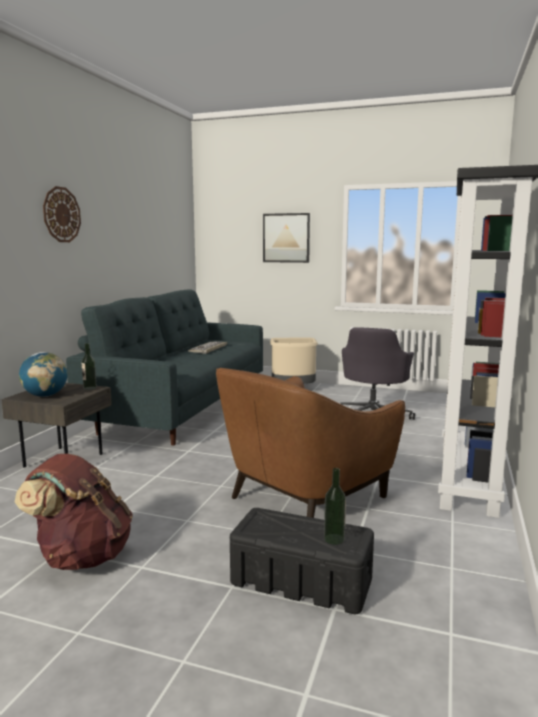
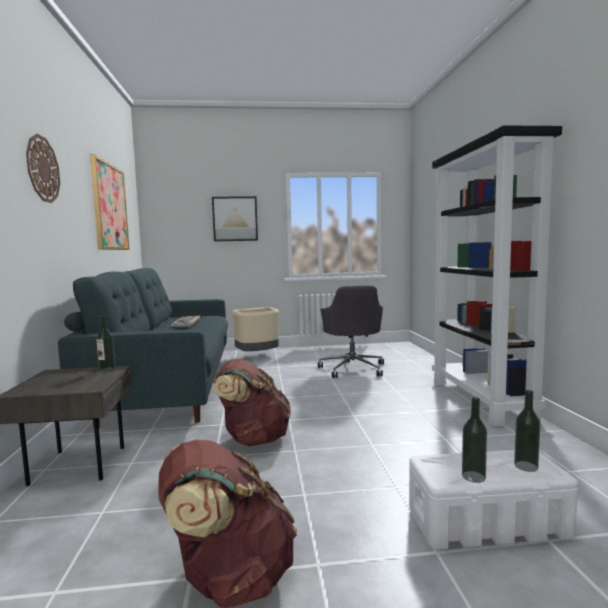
camera: 25 degrees left, 5 degrees down
(45, 395) = (58, 384): globe -> none
(148, 232) = (109, 207): none -> picture
(199, 469) = (253, 439): none -> brown backpack
(275, 534) = (473, 476): none -> bottle
(302, 581) = (488, 522): black storage box -> white storage box
(304, 497) = (384, 442): brown armchair -> none

